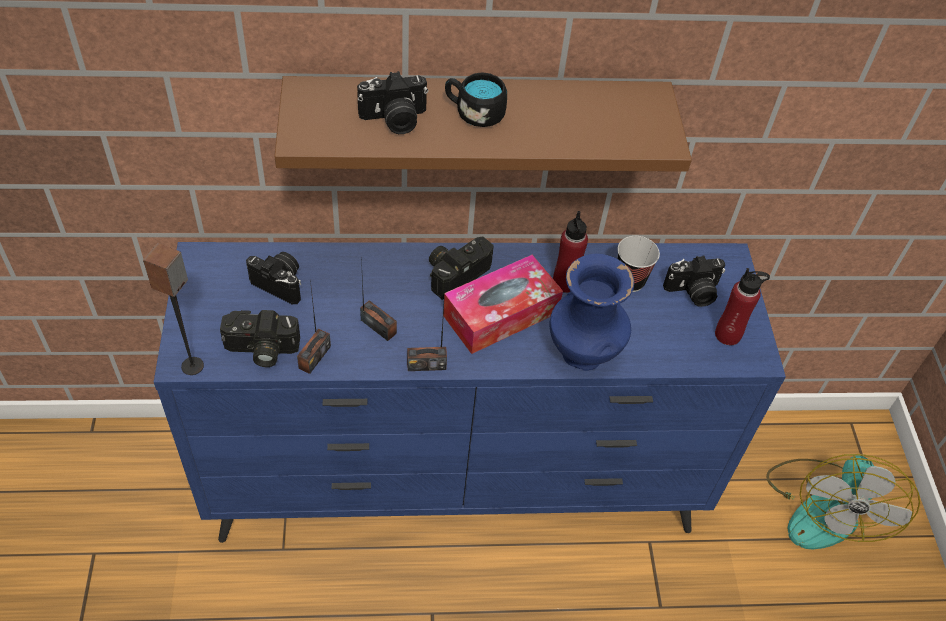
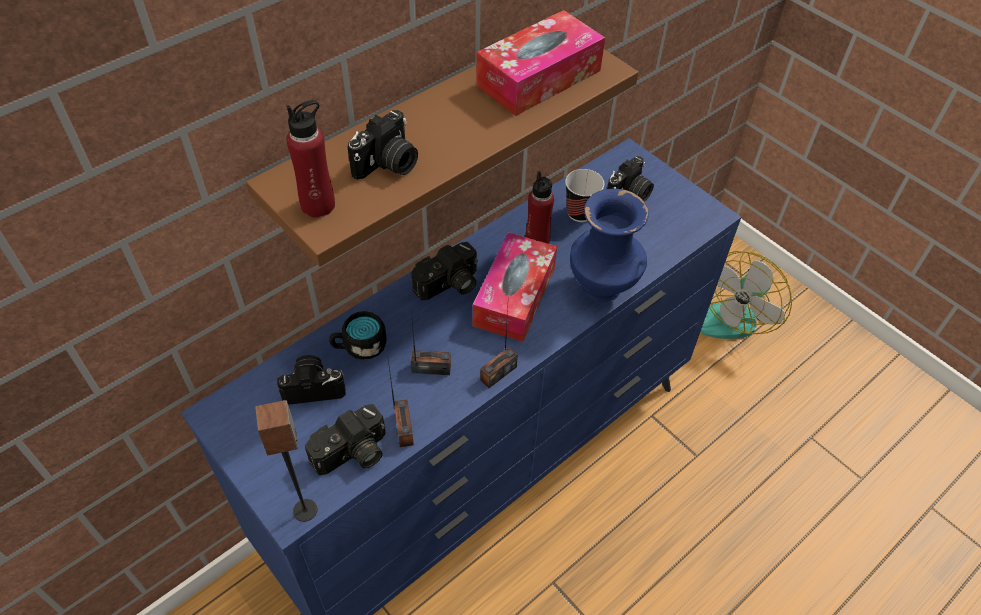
camera: 35 degrees left, 0 degrees up
(456, 272) = (449, 285): camera -> camera turned 135 degrees counterclockwise
(474, 112) = (445, 123): black mug -> black mug (359, 346)
(593, 118) = (539, 78): none -> tissue box
(728, 335) = (680, 210): red bottle -> red bottle (318, 205)
(823, 507) = (733, 313): fan -> fan turned 60 degrees clockwise

